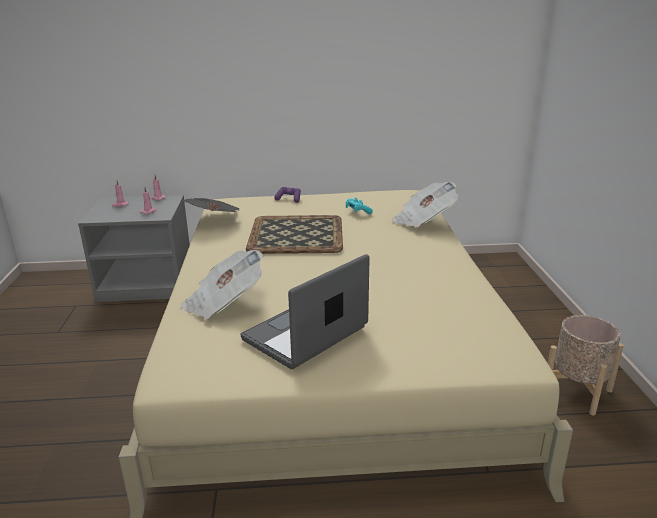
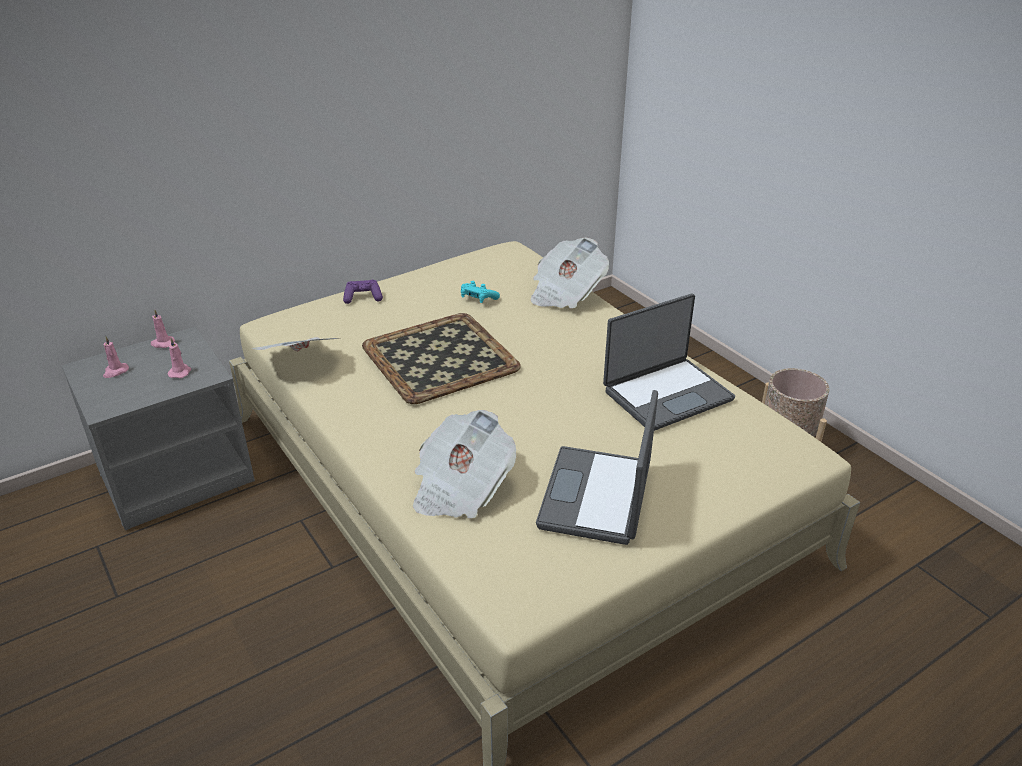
camera: 30 degrees left, 10 degrees up
(435, 291) = (666, 394): none -> laptop

